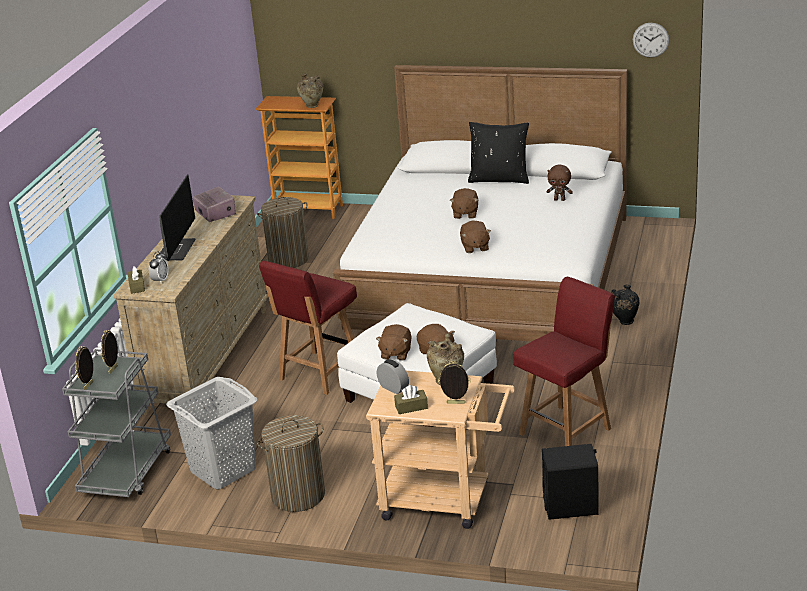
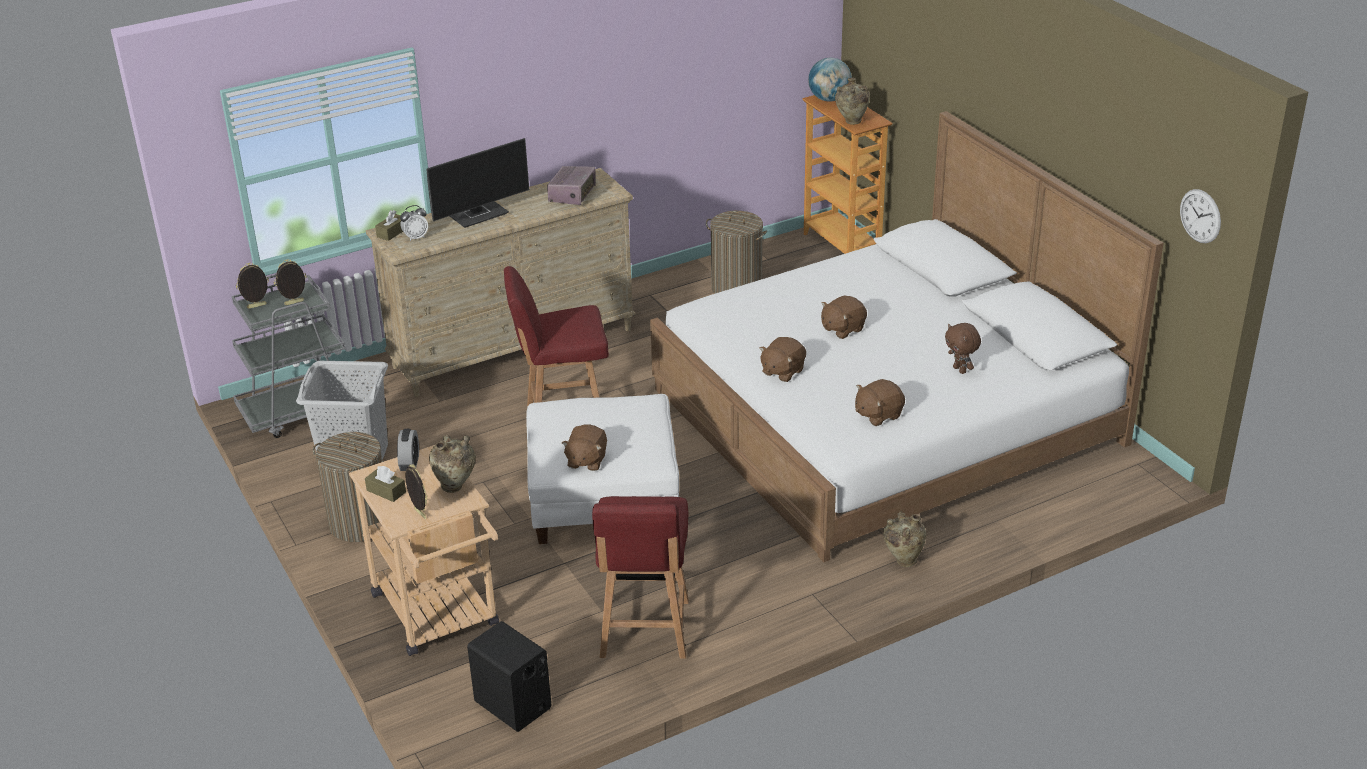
camera: 45 degrees right, 5 degrees up
(273, 102) = (829, 99): none -> globe
(395, 353) = (555, 437): brown plush toy -> brown plush toy (878, 415)
(499, 179) = (950, 309): black pillow -> none
(566, 430) = (644, 631): red chair -> red chair turned 90 degrees clockwise
(624, 322) = (903, 560): black vase -> beige vase

